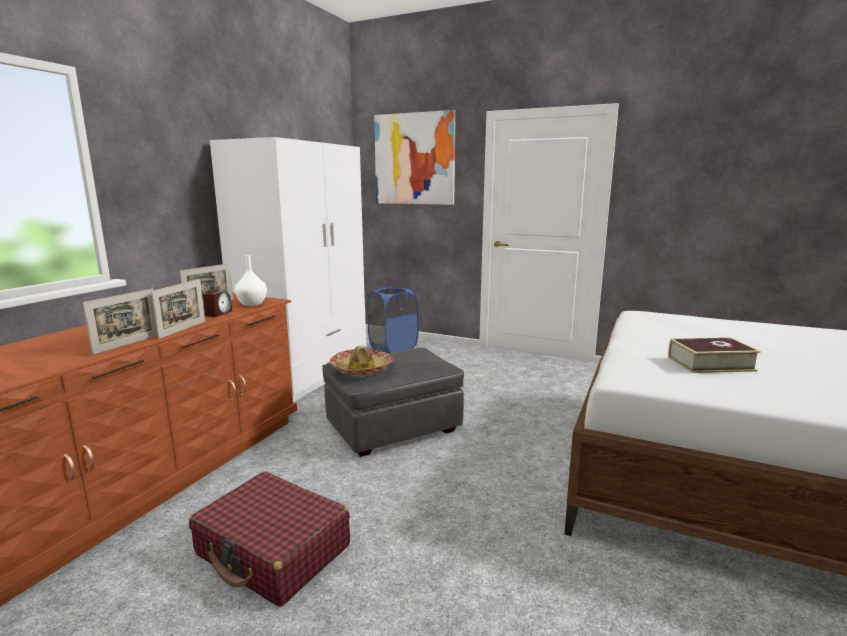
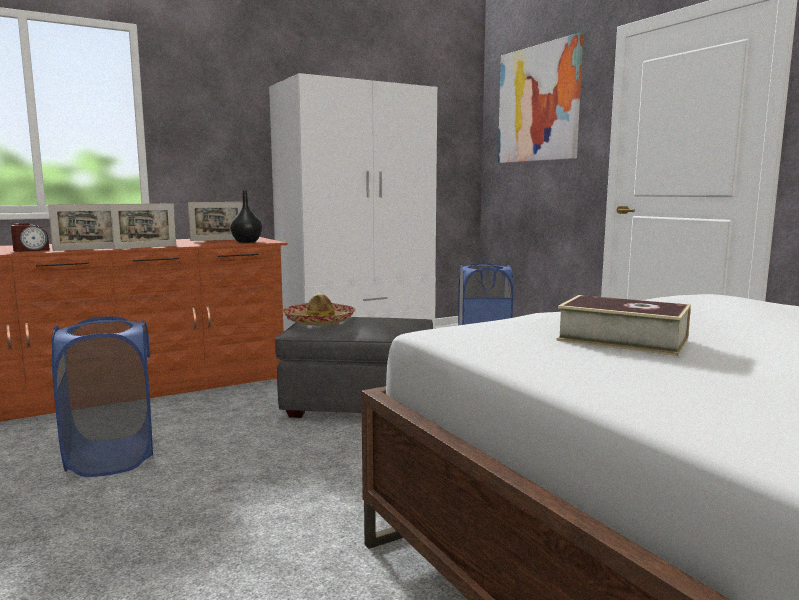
camera: 35 degrees right, 5 degrees down
(218, 313) = (202, 243): alarm clock -> alarm clock (31, 250)
(251, 304) = (246, 242): white vase -> black vase
(273, 551) = (112, 457): red suitcase -> blue laundry basket

